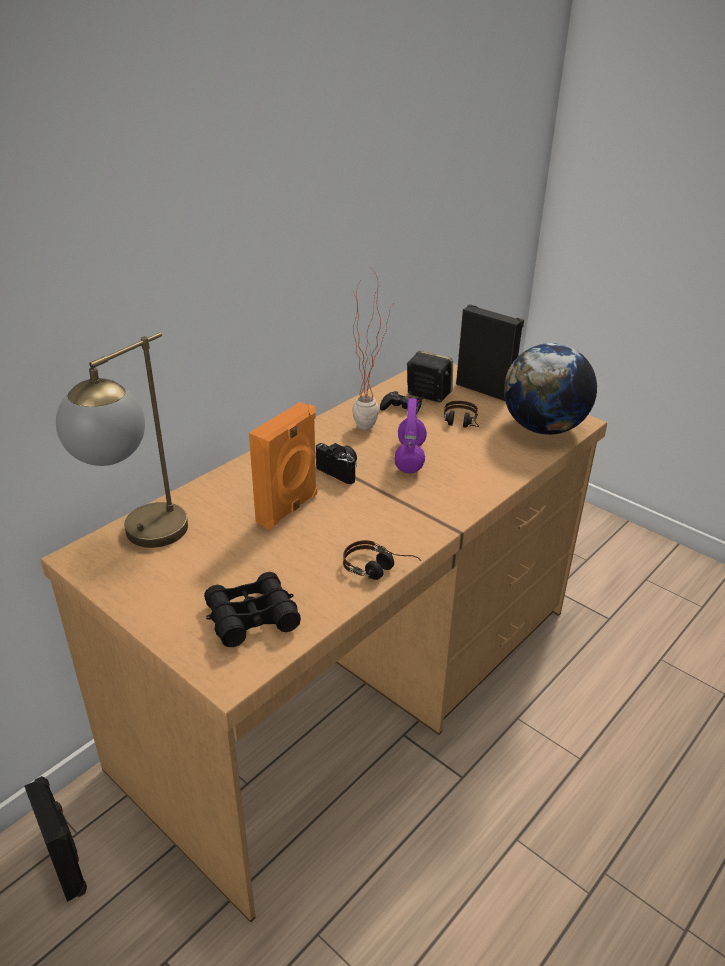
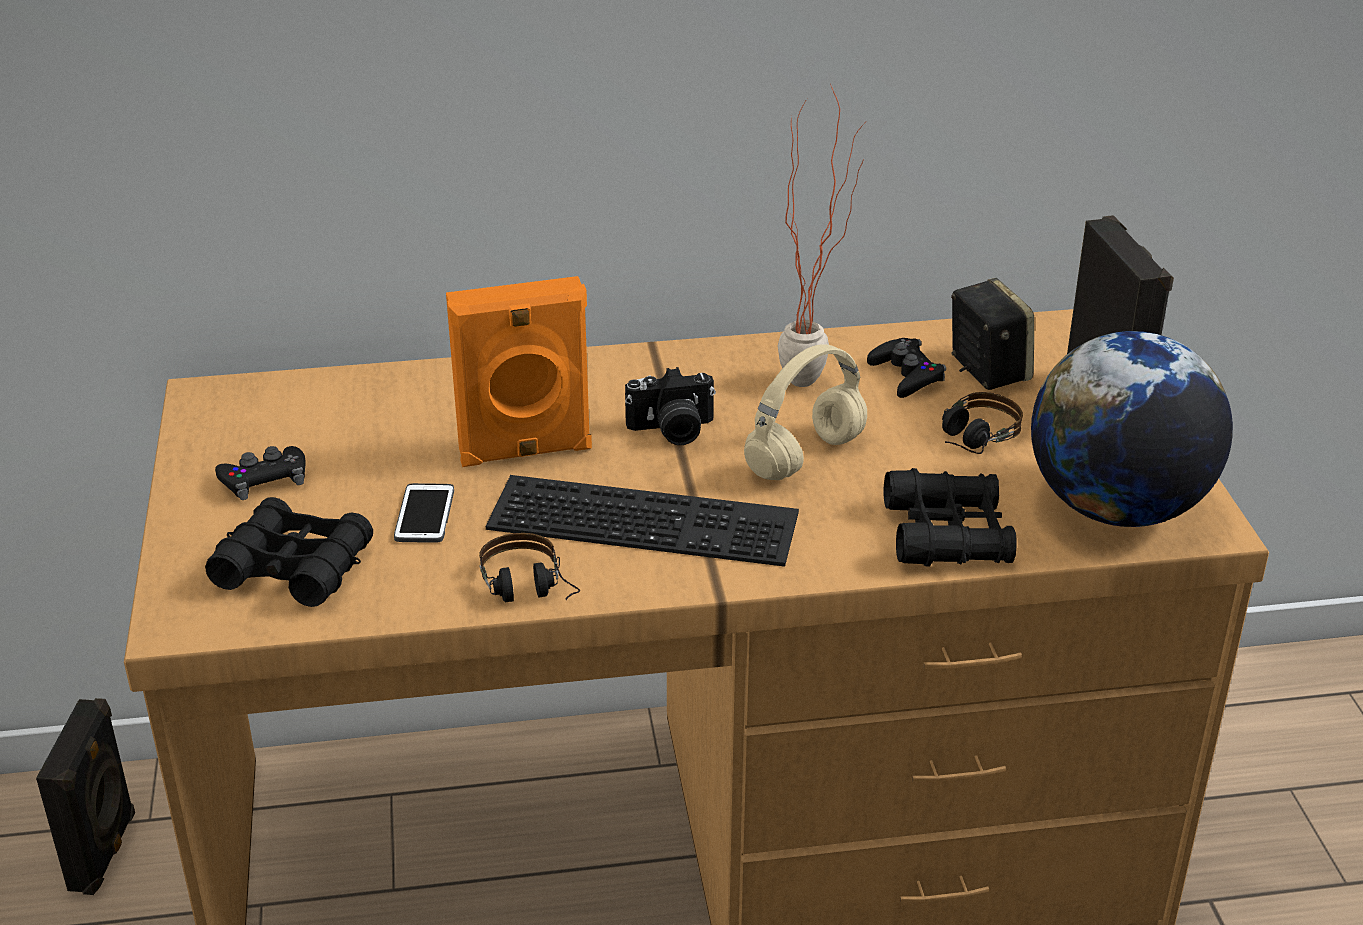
camera: 40 degrees right, 0 degrees up
(140, 540) = (295, 408): table lamp -> none
(174, 583) = (264, 480): none -> black game controller
(282, 560) = (424, 515): none -> phone
(340, 471) = (672, 431): camera -> camera turned 90 degrees clockwise
(383, 512) = (647, 517): none -> keyboard
(410, 458) = (805, 458): purple headphones -> beige headphones
(503, 464) = (947, 534): none -> black binoculars

